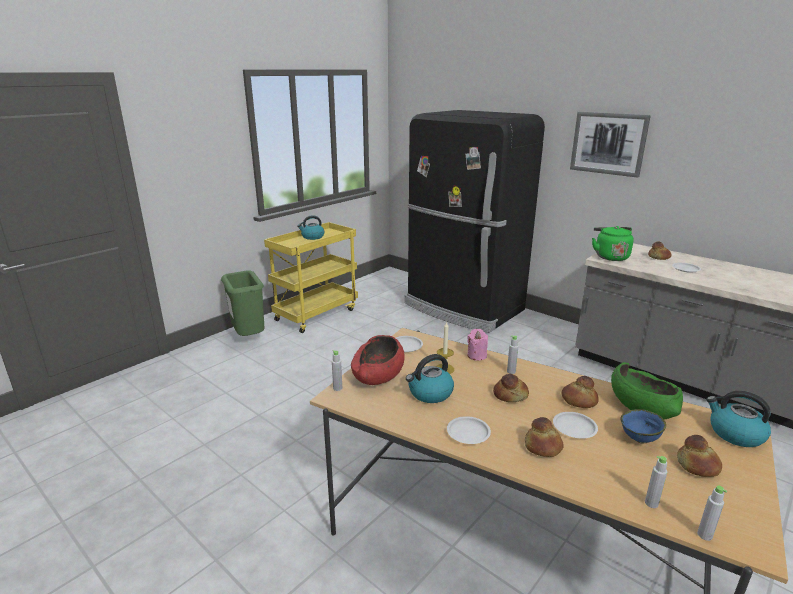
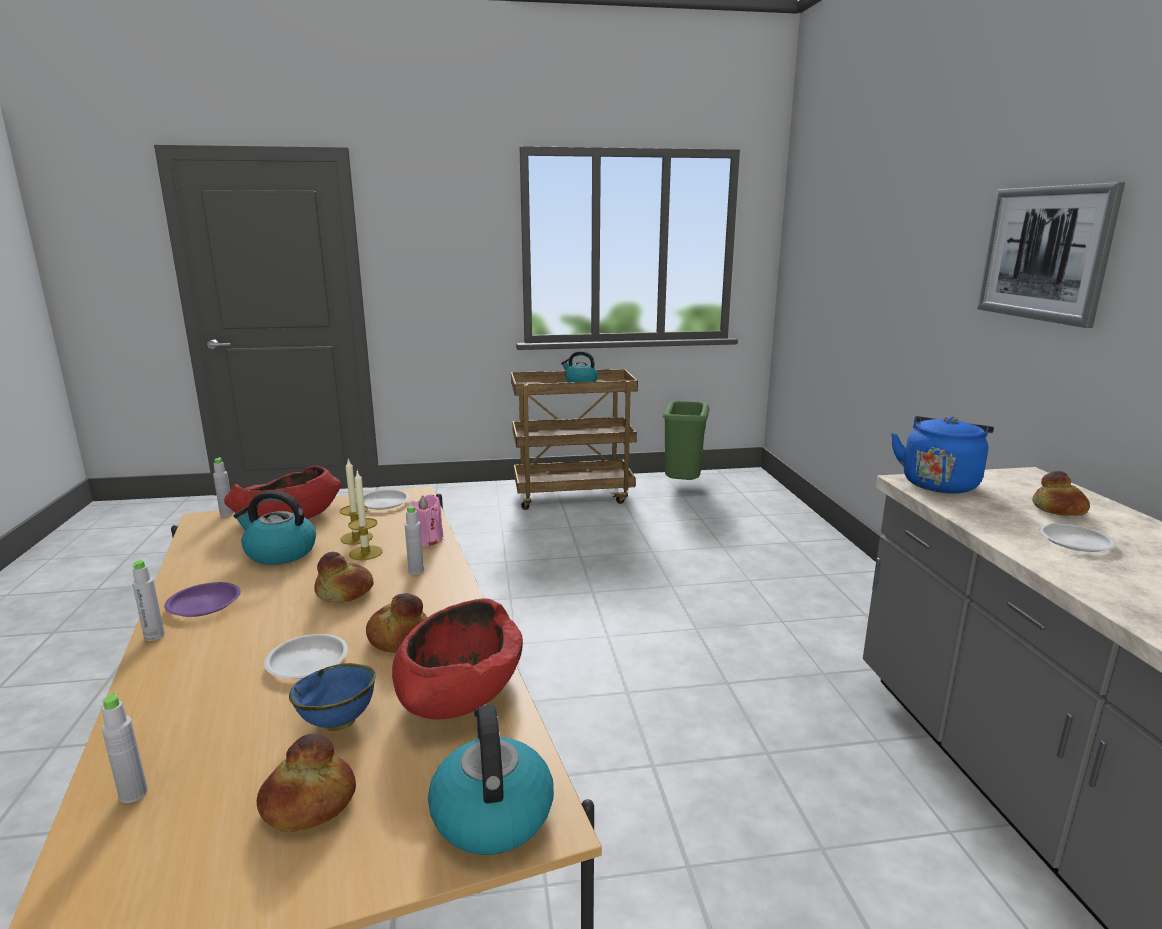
camera: 40 degrees right, 5 degrees down
(248, 337) = (465, 496): green trash can -> green trash can (682, 486)
(316, 314) = (573, 495): yellow cart -> brown cart
(463, 308) = (784, 547): black fridge -> none
(468, 374) = (365, 553): none -> candle
(468, 433) = (203, 604): white plate -> purple plate
(542, 447) = (221, 658): bread -> none
(610, 256) = (939, 483): green kettle -> blue kettle
(641, 406) = (460, 689): green bowl -> red bowl
(704, 535) = (67, 879): grey bottle -> grey bottle (154, 636)

